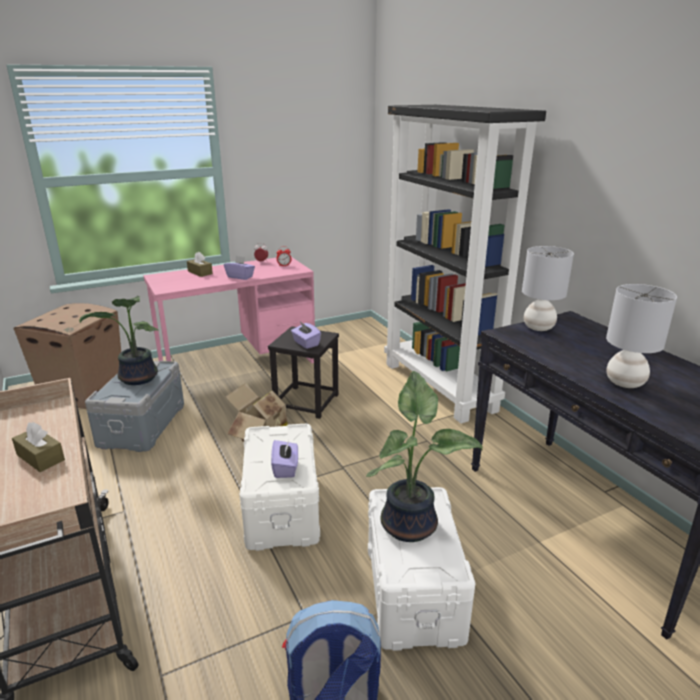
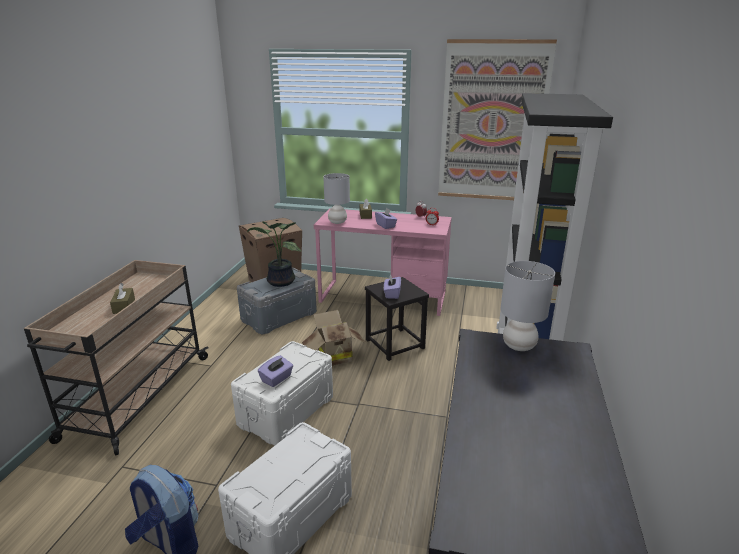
camera: 40 degrees right, 0 degrees up
(309, 148) = (492, 123): none -> picture
(411, 523) = (294, 459): potted plant -> none
(625, 383) = (495, 428): grey table lamp -> grey table lamp (337, 222)

